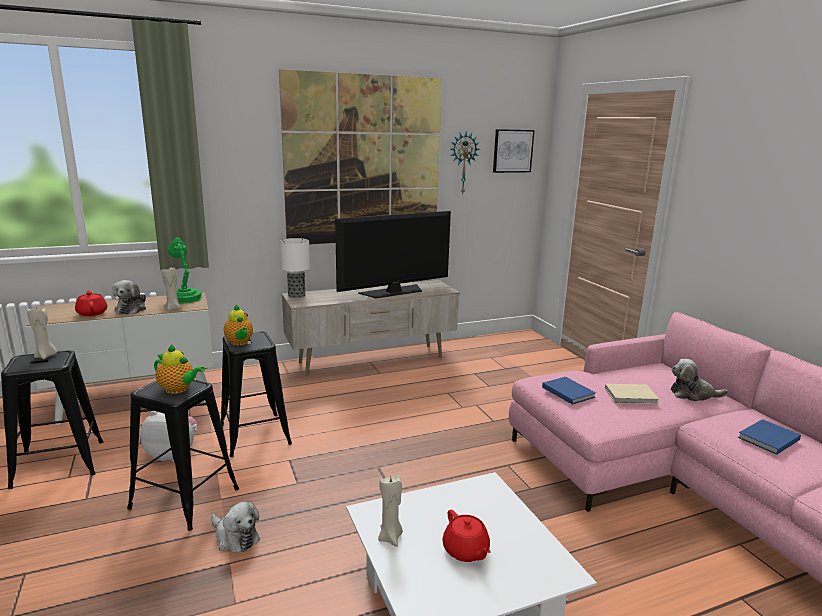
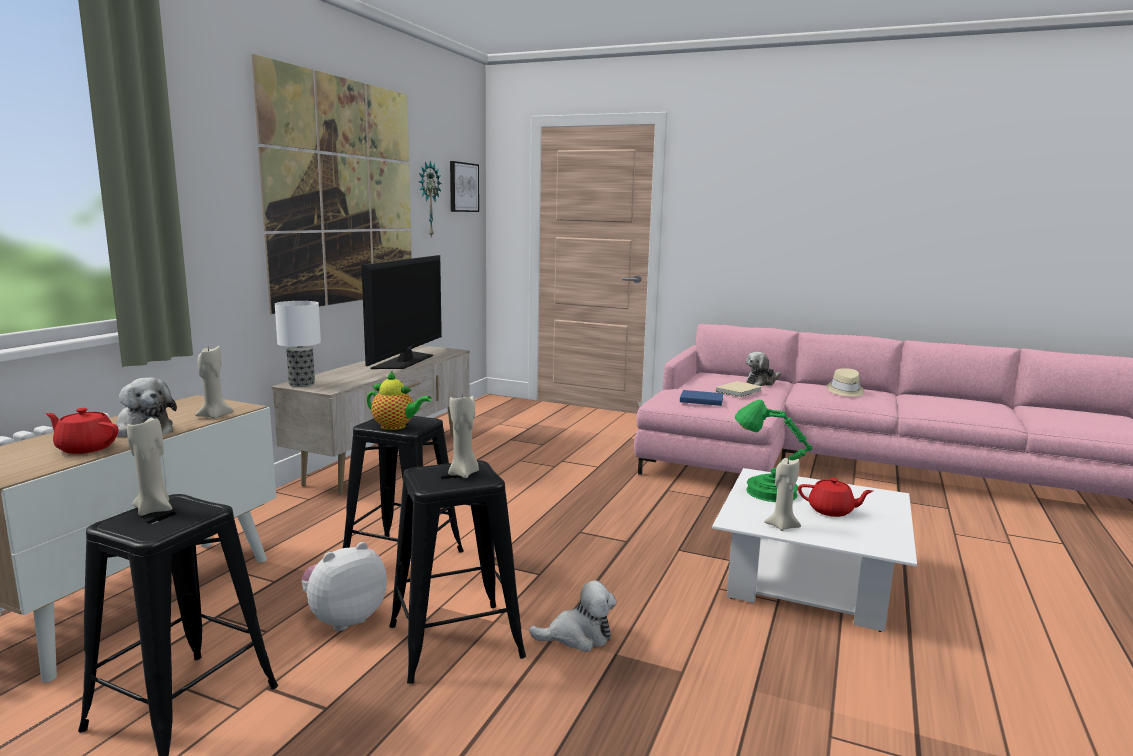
camera: 45 degrees left, 5 degrees down
(178, 389) = (464, 474): teapot -> beige candle
(184, 298) = (188, 404): green table lamp -> green table lamp (766, 492)
(767, 439) = (845, 391): blue book -> beige hat

